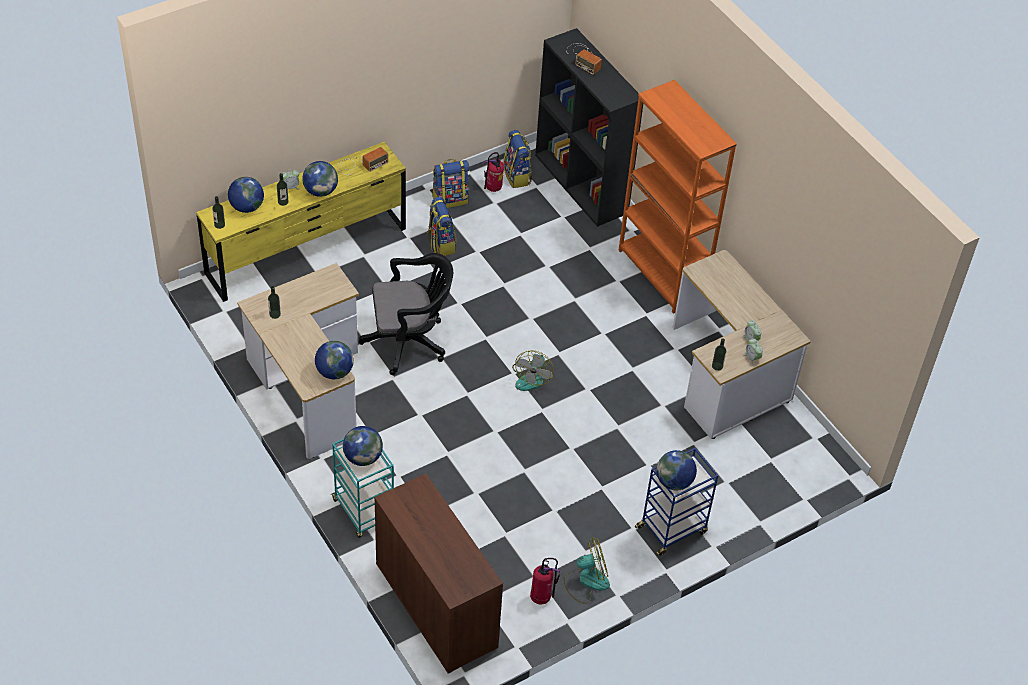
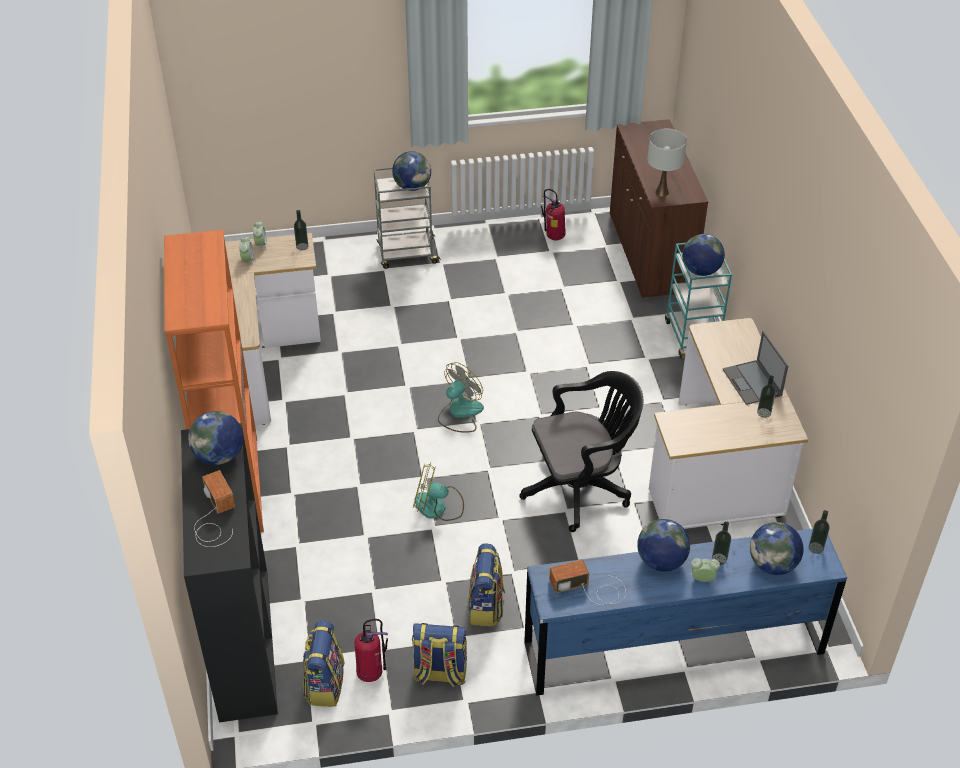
camera: 155 degrees left, 5 degrees down
(289, 337) = (752, 383): none -> laptop
(306, 251) = (673, 648): yellow dresser -> blue dresser
(334, 372) = (710, 336): globe -> globe (219, 456)
(409, 342) = (581, 488): black office chair -> black office chair turned 150 degrees clockwise
(422, 495) = (661, 192): none -> white table lamp
(586, 581) = (508, 238): fan -> fan (438, 507)
(672, 529) = (406, 254): blue cart -> grey cart

